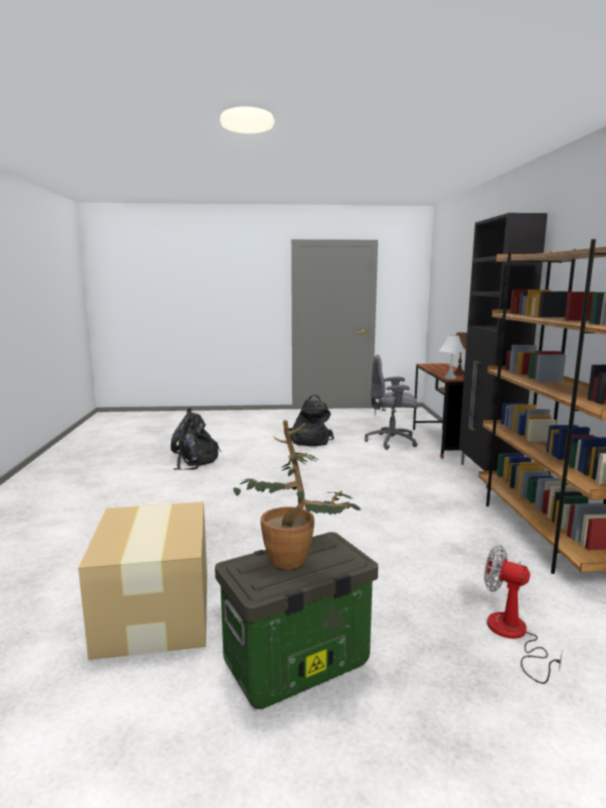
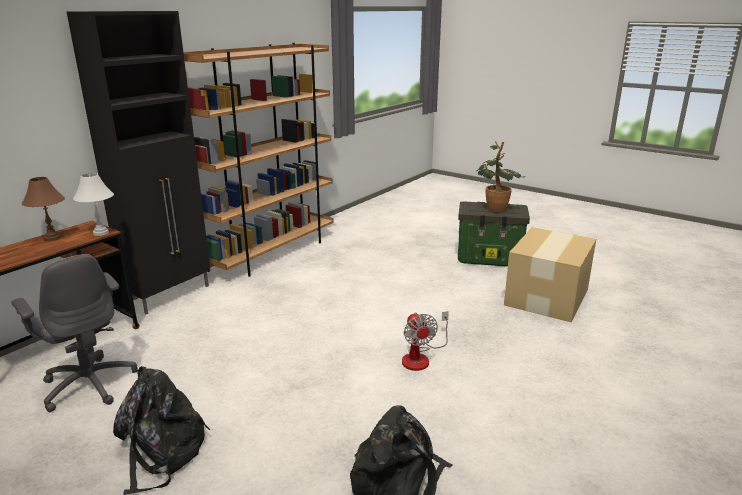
camera: 140 degrees left, 10 degrees up
(513, 636) = (389, 237): fan -> fan (421, 357)

